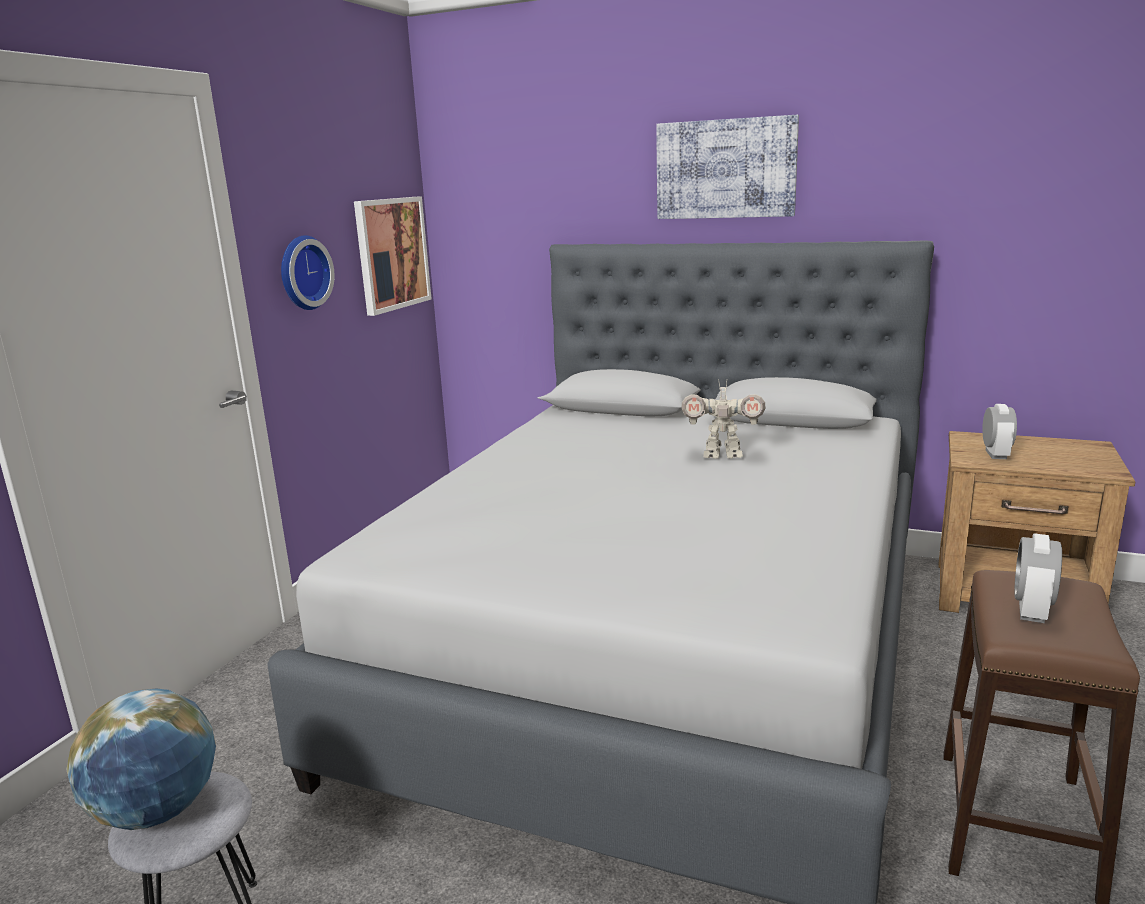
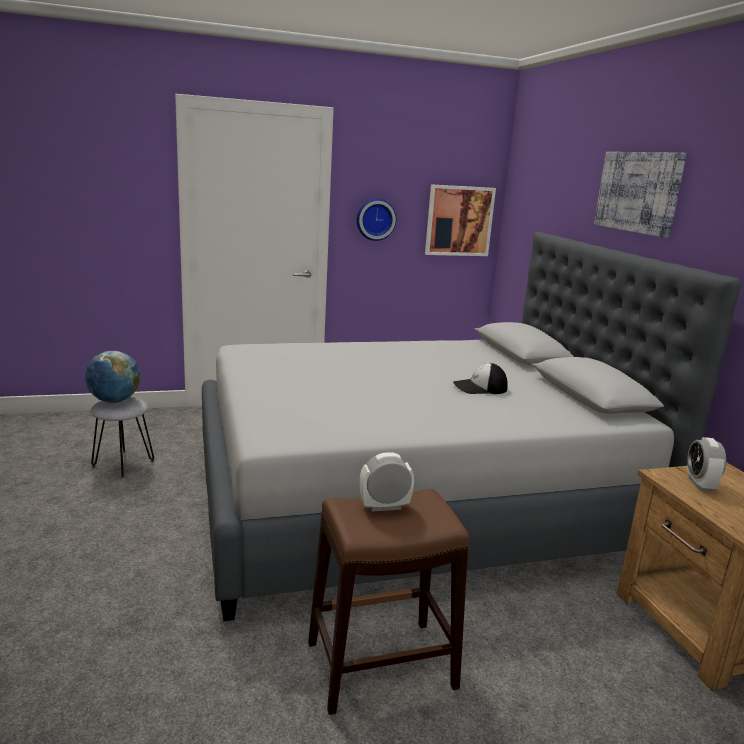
camera: 50 degrees right, 0 degrees up
(722, 455) = (480, 388): toy robot -> cap
(995, 454) = (700, 484): alarm clock -> alarm clock turned 120 degrees clockwise

